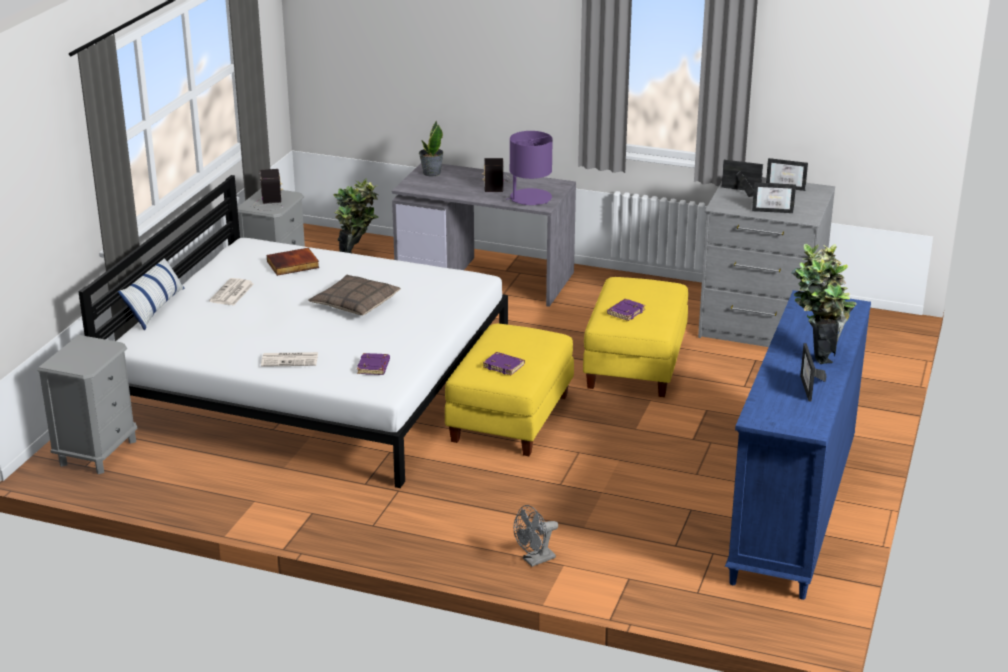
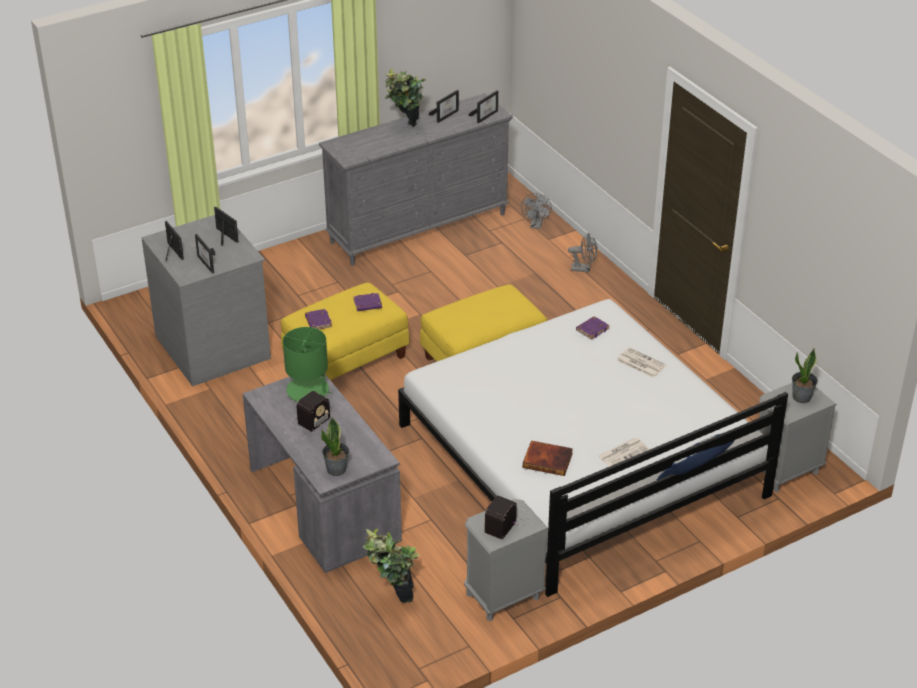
camera: 140 degrees left, 10 degrees up
(79, 358) = (802, 397): none -> potted plant
(355, 303) = (543, 395): pillow -> none
(504, 366) = (503, 301): purple book -> purple book (318, 322)
(530, 198) = (308, 390): purple table lamp -> green table lamp
(669, 589) = (536, 225): none -> grey fan
(766, 410) = (485, 115): none -> picture frame
(792, 515) = (419, 228): blue dresser -> grey dresser

